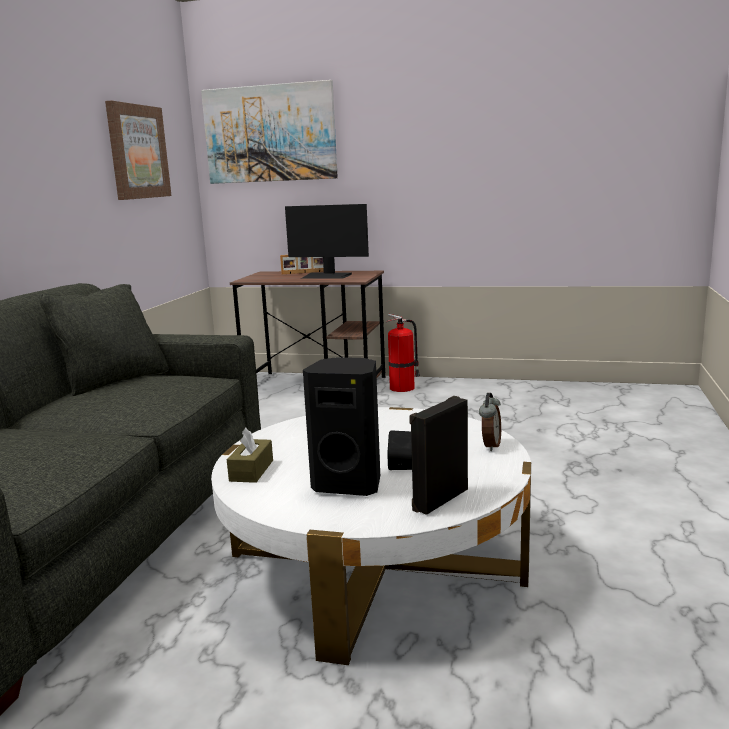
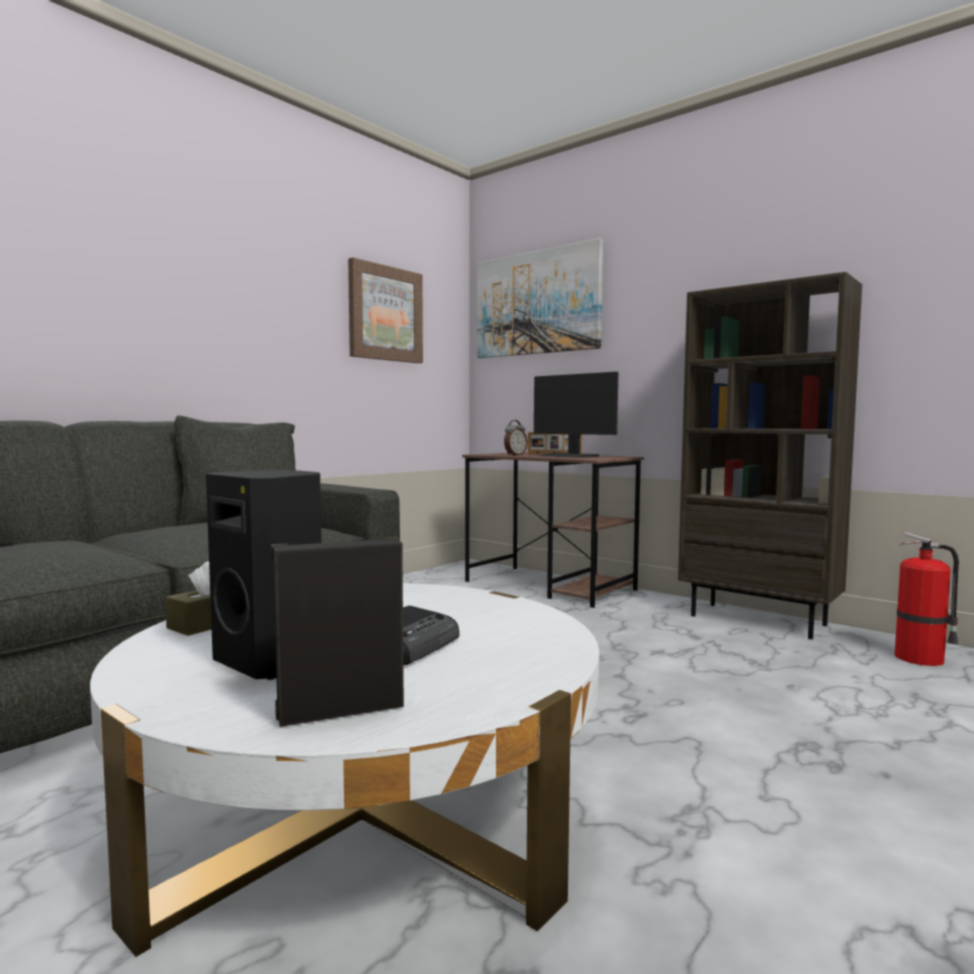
camera: 25 degrees right, 10 degrees down
(403, 388) = (647, 604): fire extinguisher -> fire extinguisher (921, 659)
(486, 387) = (759, 620): none -> brown bookcase
(490, 446) = (542, 657): alarm clock -> alarm clock (515, 455)

